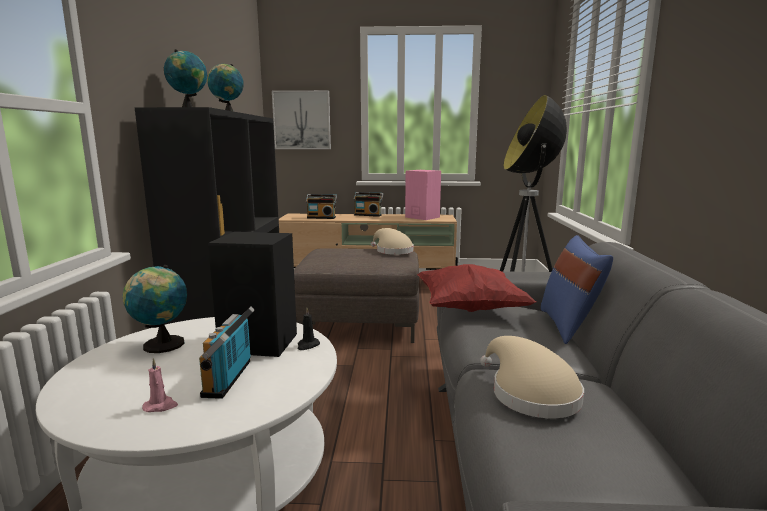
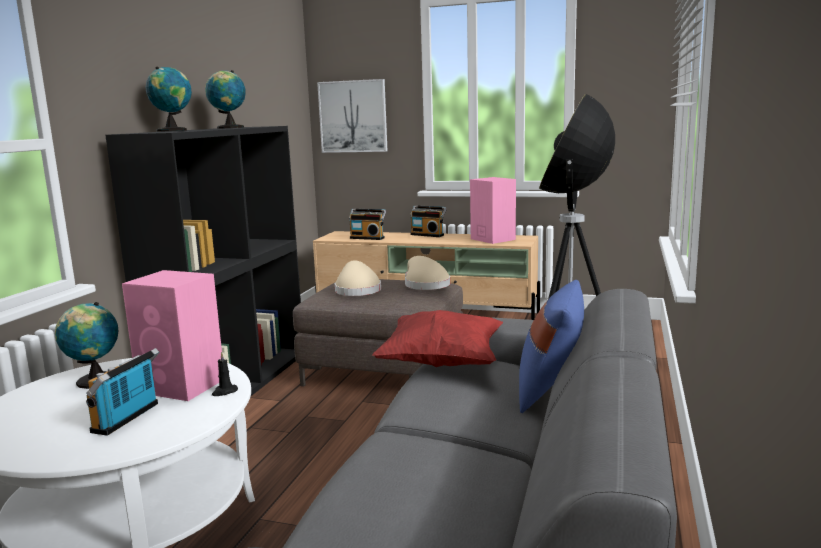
camera: 15 degrees right, 0 degrees up
(161, 406) = (53, 437): pink candle -> none
(261, 343) = (183, 386): black speaker -> pink speaker
(529, 393) = (401, 461): beige hat -> beige hat (357, 290)

